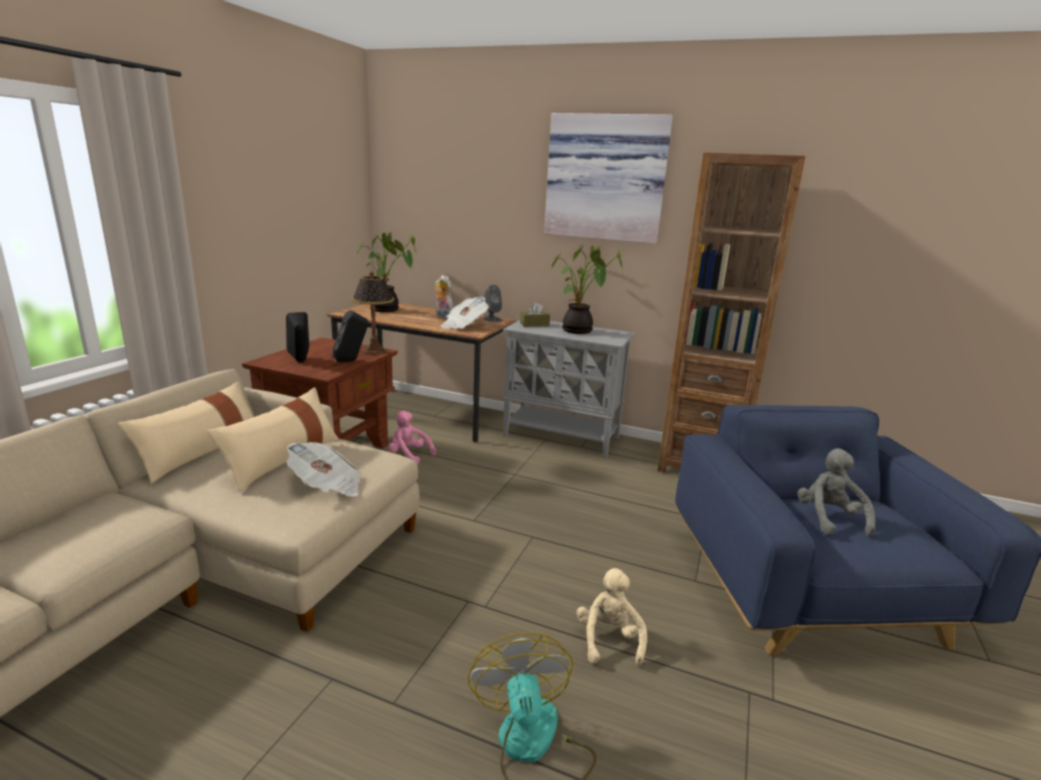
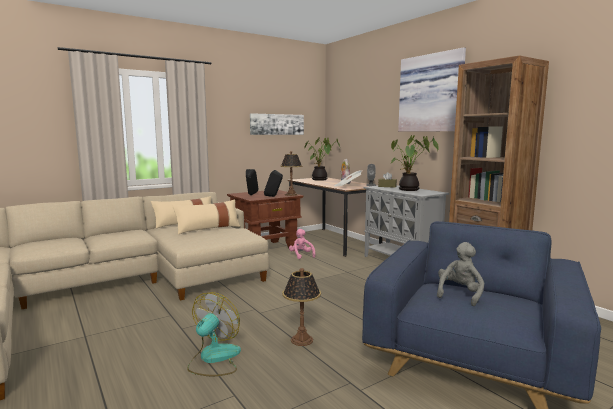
camera: 35 degrees right, 10 degrees down
(303, 210) = (277, 124): none -> picture
(327, 486) = (213, 239): newspaper -> none
(608, 640) = (302, 340): beige plush toy -> table lamp

